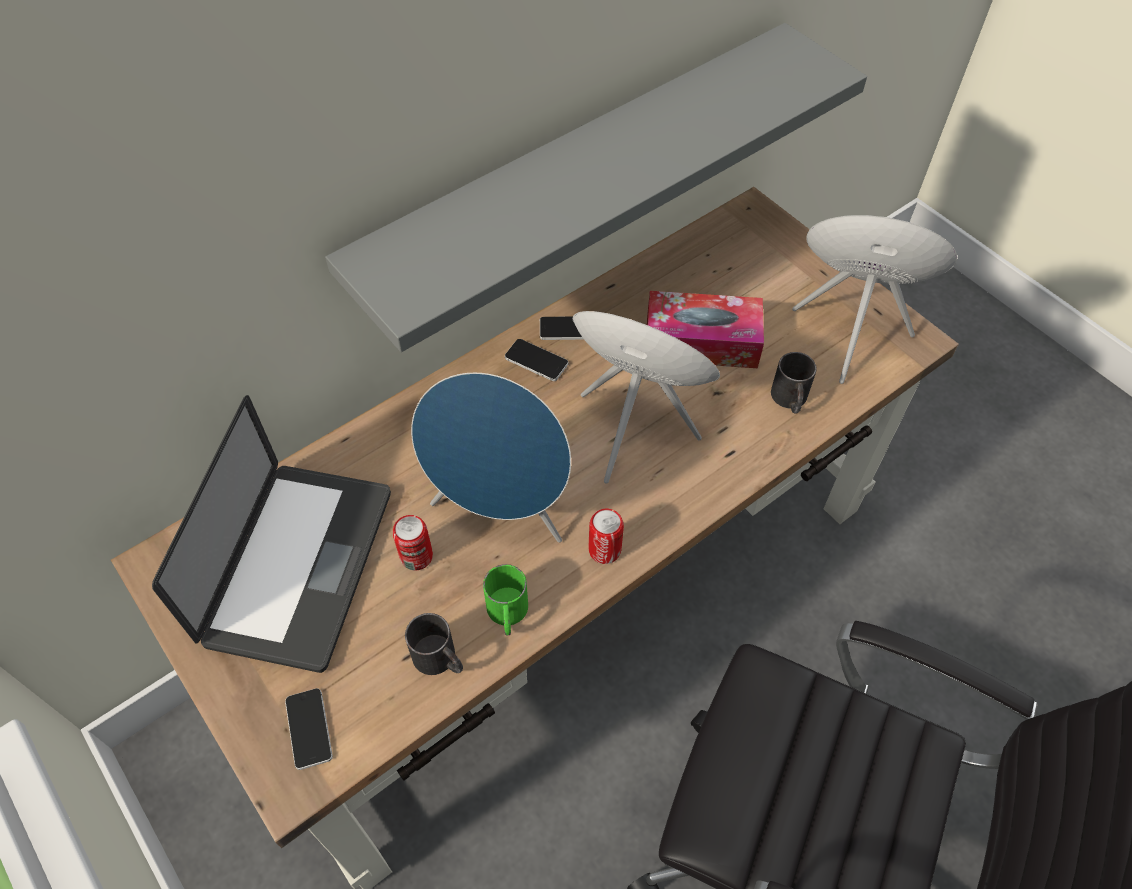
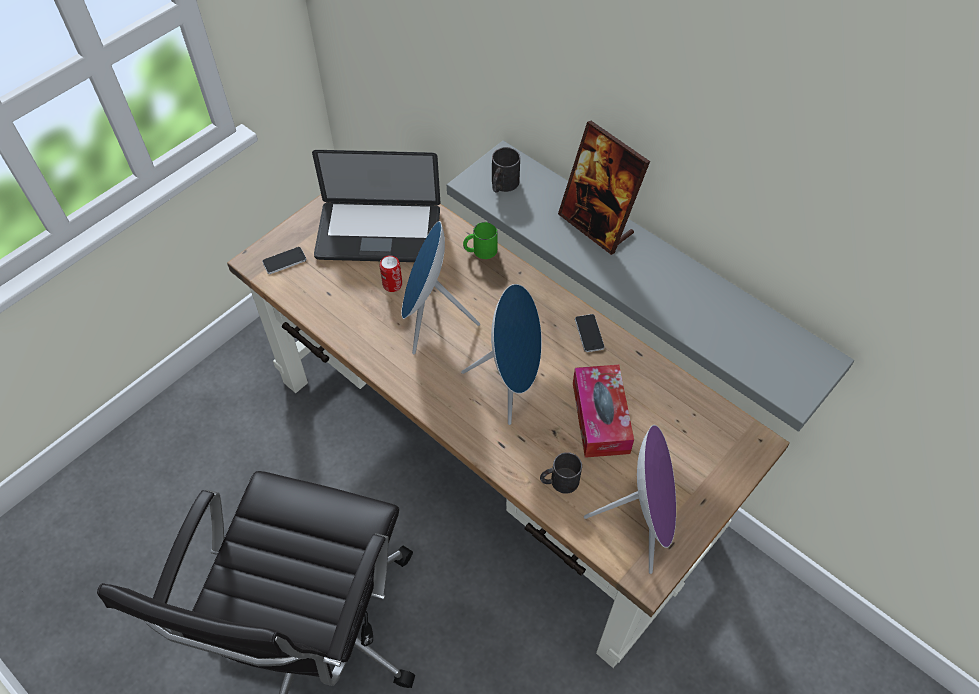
camera: 80 degrees right, 0 degrees up
(440, 660) = (328, 309): black mug -> black mug (502, 185)
(507, 614) = (360, 335): green mug -> green mug (480, 250)
(536, 182) = (596, 225): none -> picture frame
(536, 360) = (555, 319): phone -> none
(604, 550) = (411, 378): can -> none

